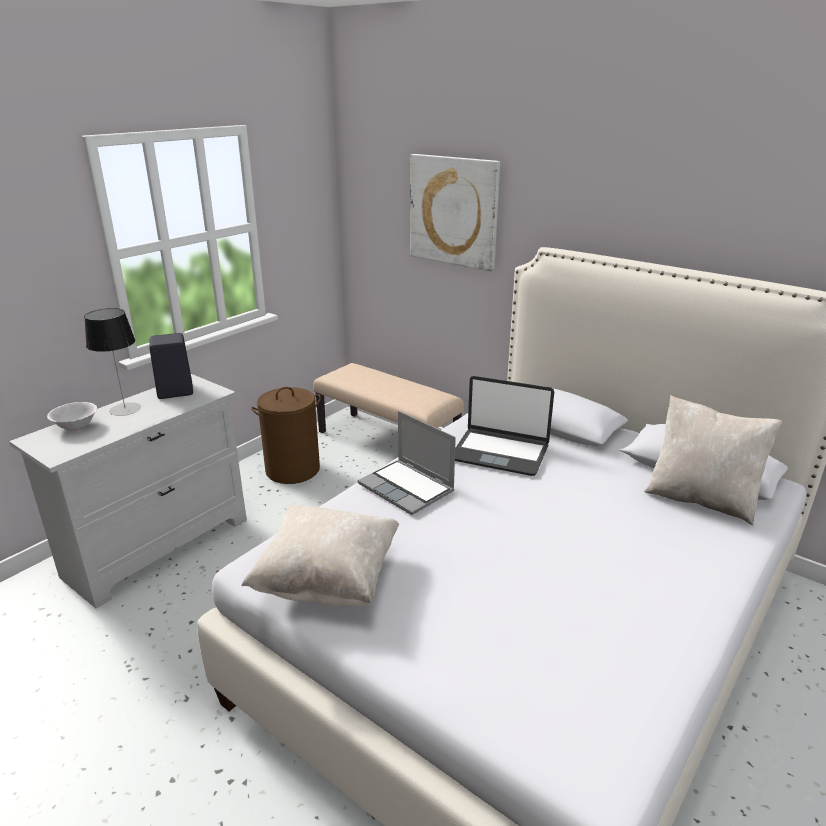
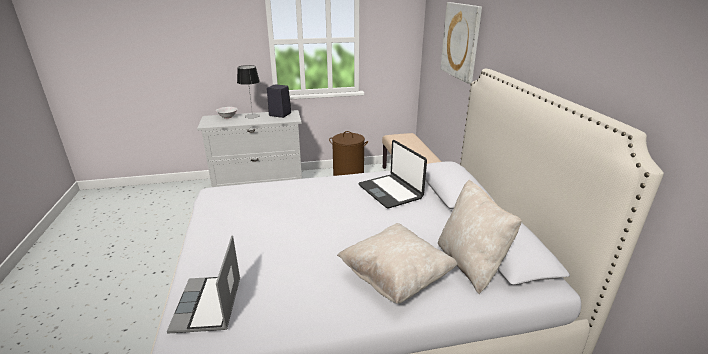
camera: 40 degrees right, 0 degrees up
(328, 580) = (226, 207): beige pillow -> beige pillow (396, 278)
(407, 488) = (317, 188): laptop -> laptop (208, 305)

